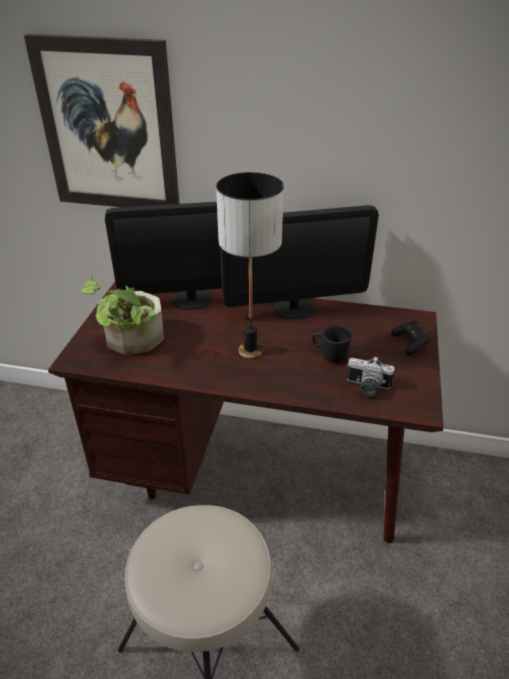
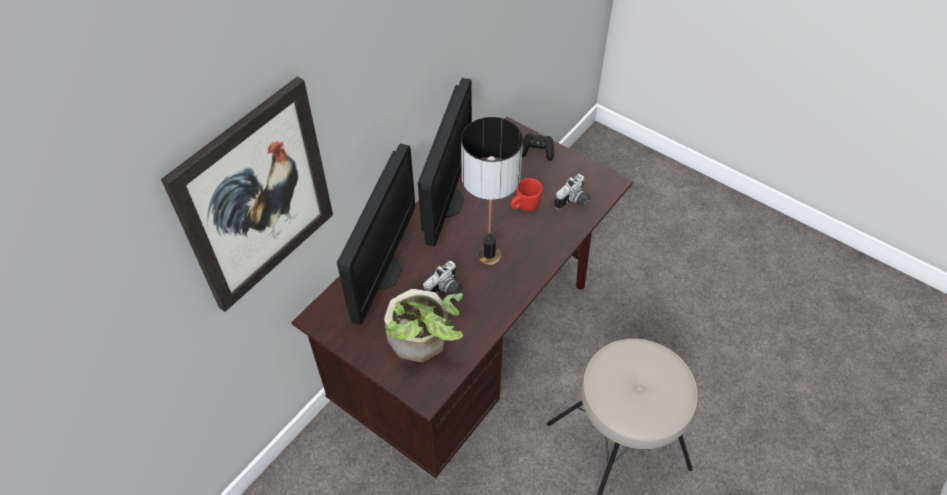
camera: 65 degrees left, 15 degrees up
(192, 337) = (445, 291): none -> camera
(329, 355) = (524, 206): black mug -> red mug

